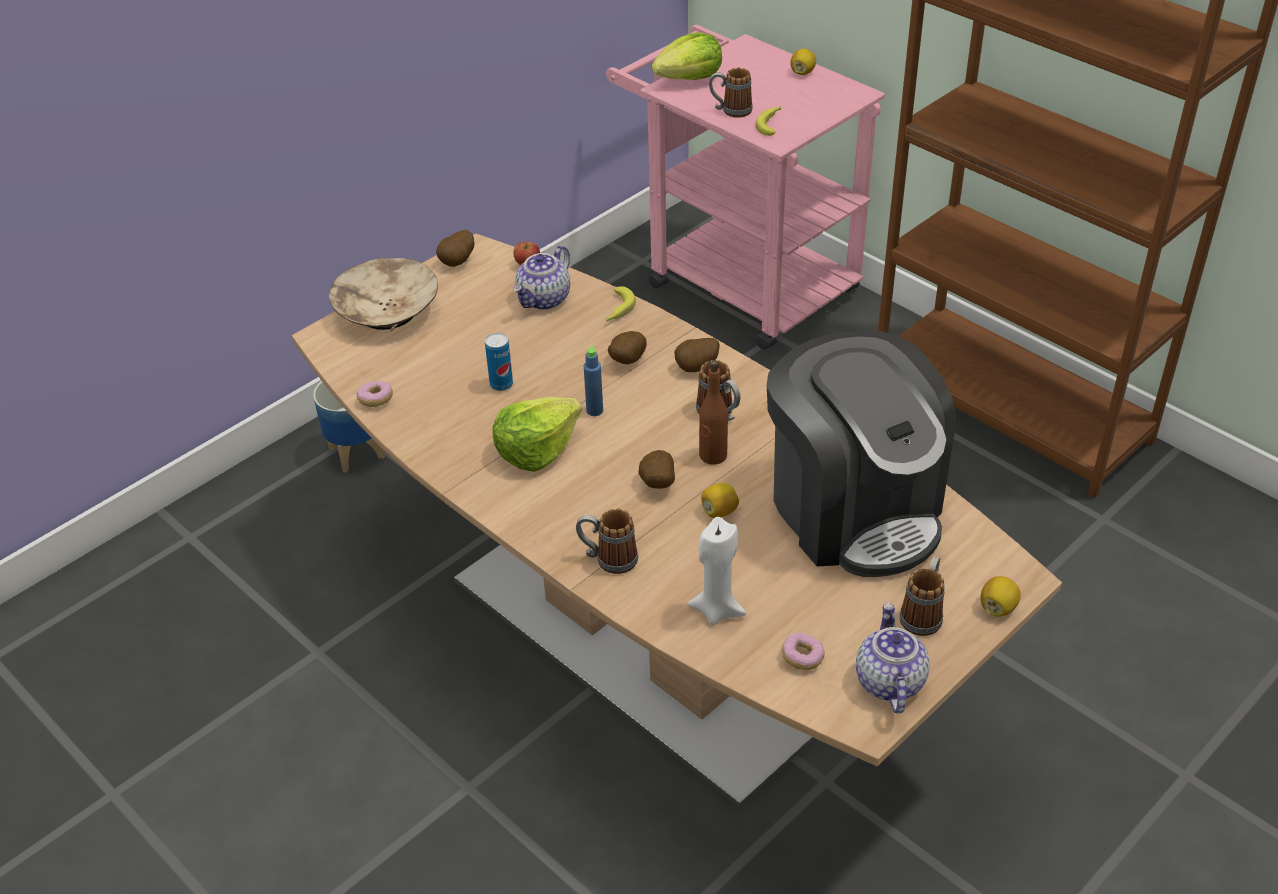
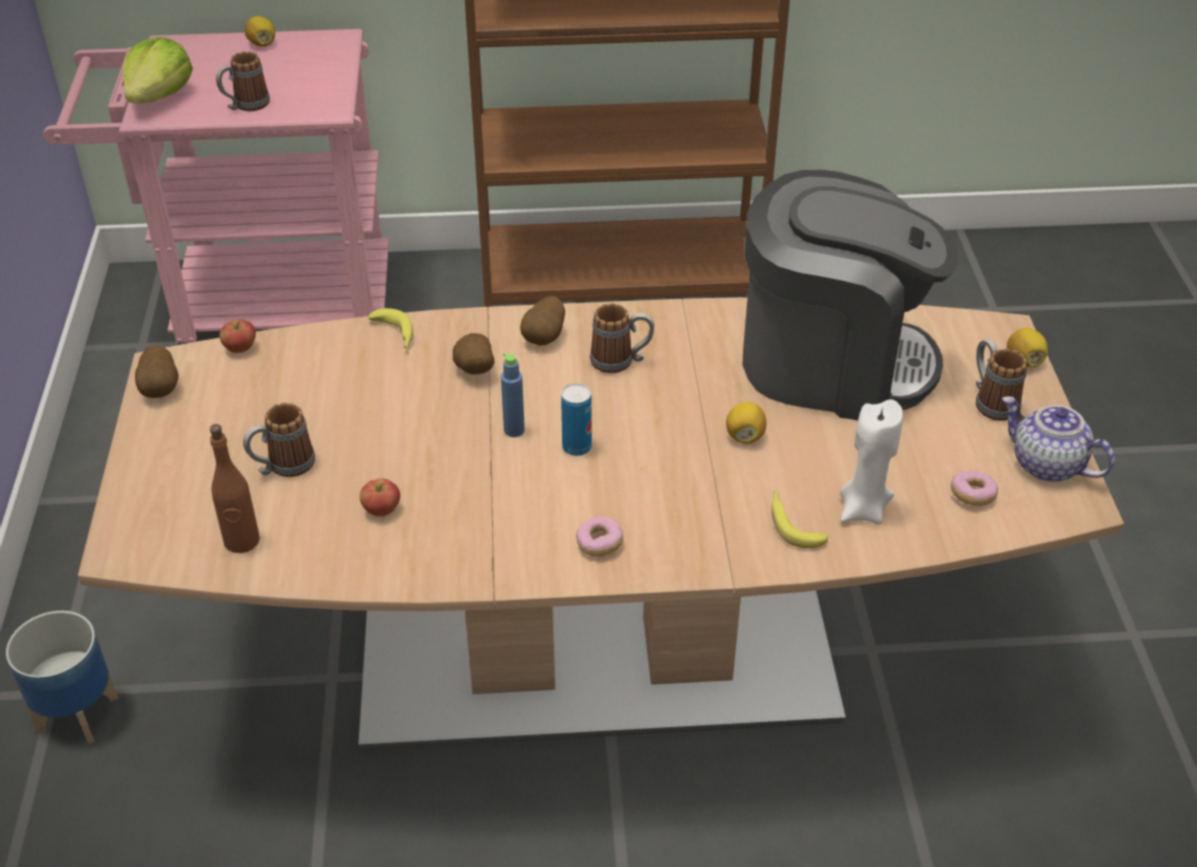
camera: 50 degrees left, 0 degrees up
(376, 400) = (284, 568): donut -> donut (599, 544)
(386, 312) = (157, 482): beige bowl -> none
(462, 404) = (381, 510): none -> apple
(501, 384) = (391, 467): can -> can (576, 447)
(536, 449) = (517, 498): lettuce -> none
(544, 299) = (310, 368): teapot -> none
(608, 559) = (723, 539): mug -> mug (283, 467)
(656, 484) = (663, 451): potato -> none
(712, 455) = (669, 397): brown bottle -> brown bottle (242, 541)
(771, 124) = (303, 99): banana -> banana (792, 524)

